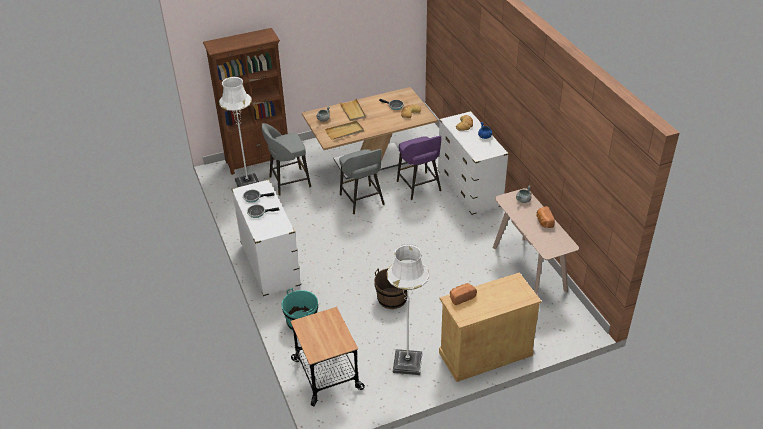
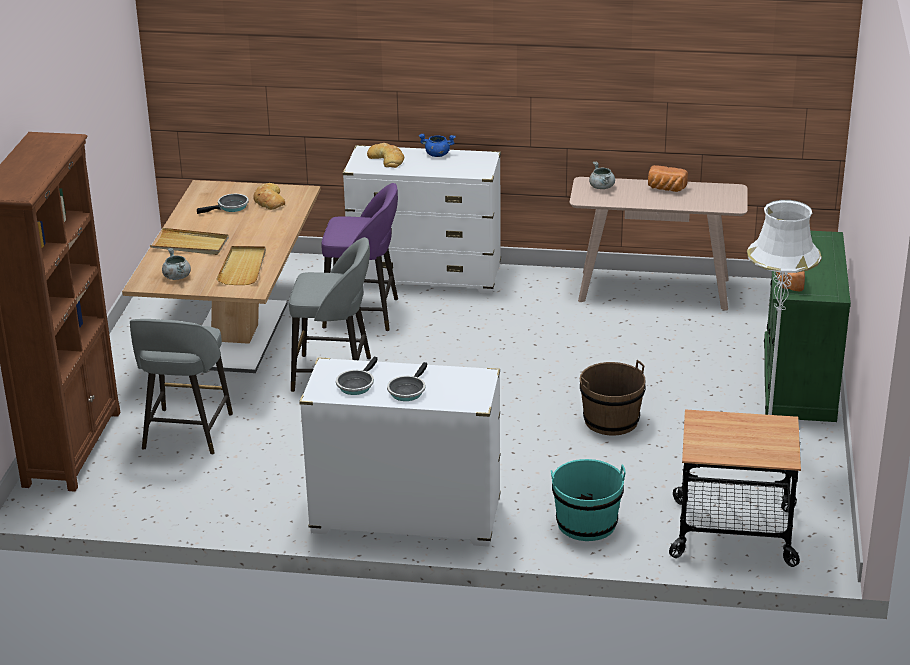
camera: 60 degrees left, 10 degrees down
(248, 184) = (132, 480): white floor lamp -> none
(485, 353) = (798, 381): beige cabinet -> green cabinet

